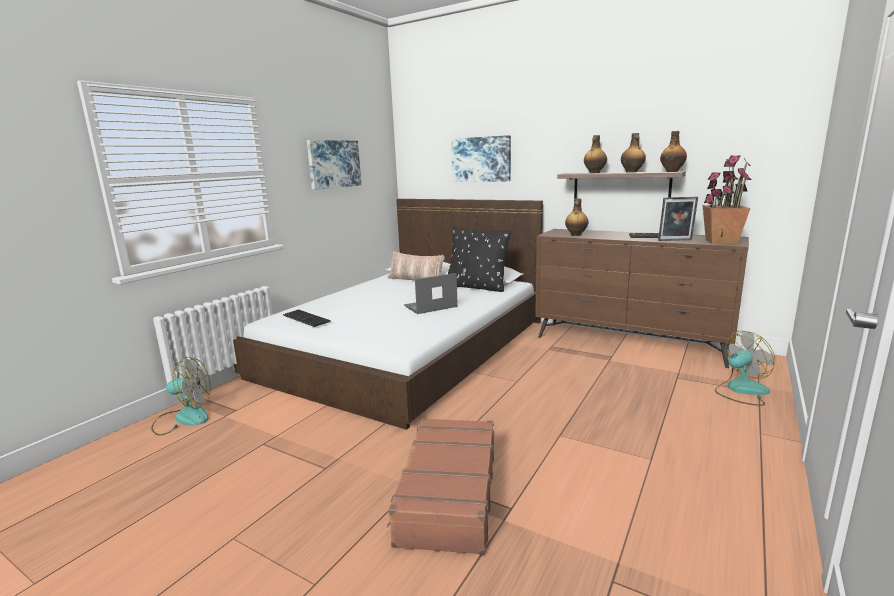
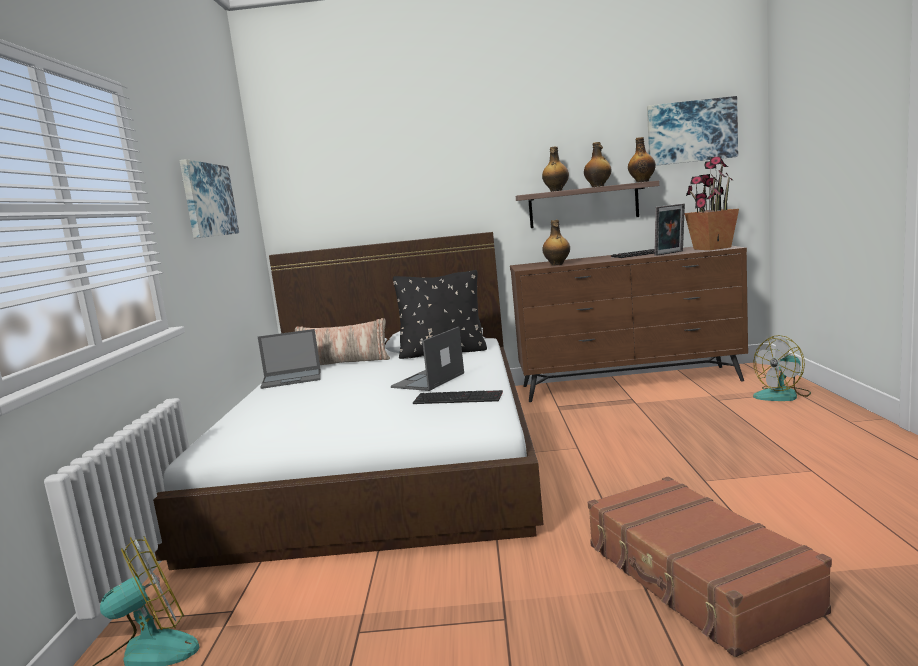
camera: 30 degrees left, 5 degrees down
(307, 318) = (277, 431): keyboard -> keyboard (459, 398)
(374, 285) = (292, 379): none -> laptop
(481, 159) = (399, 187): picture -> picture (691, 131)
(741, 390) = (783, 395): fan -> fan turned 150 degrees counterclockwise

